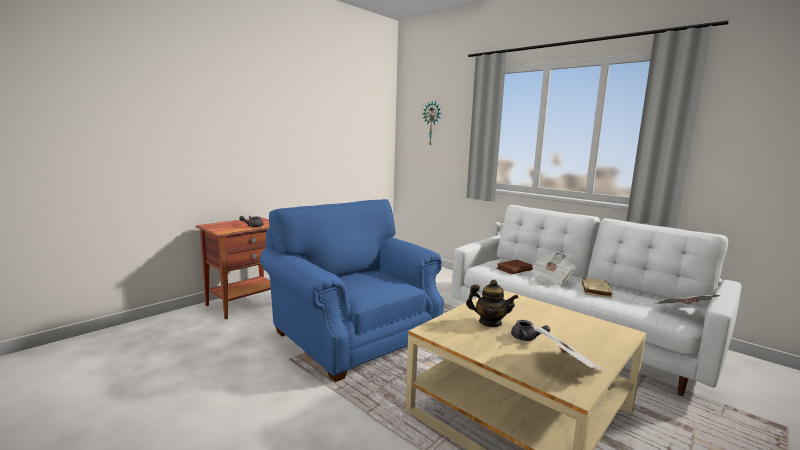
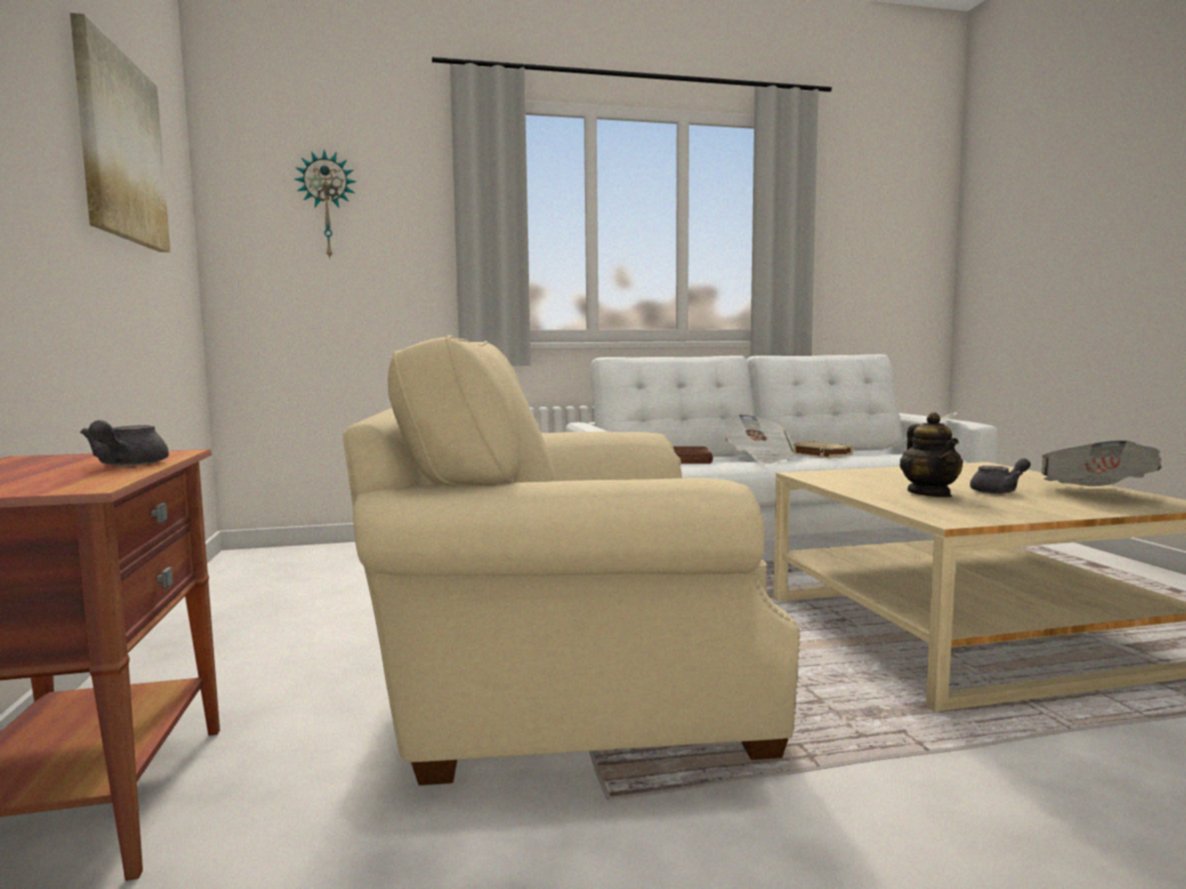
camera: 55 degrees left, 5 degrees down
(340, 119) = (120, 148): none -> picture
(353, 333) = (568, 684): blue armchair -> beige armchair
(490, 322) = (929, 494): teapot -> teapot turned 120 degrees clockwise

